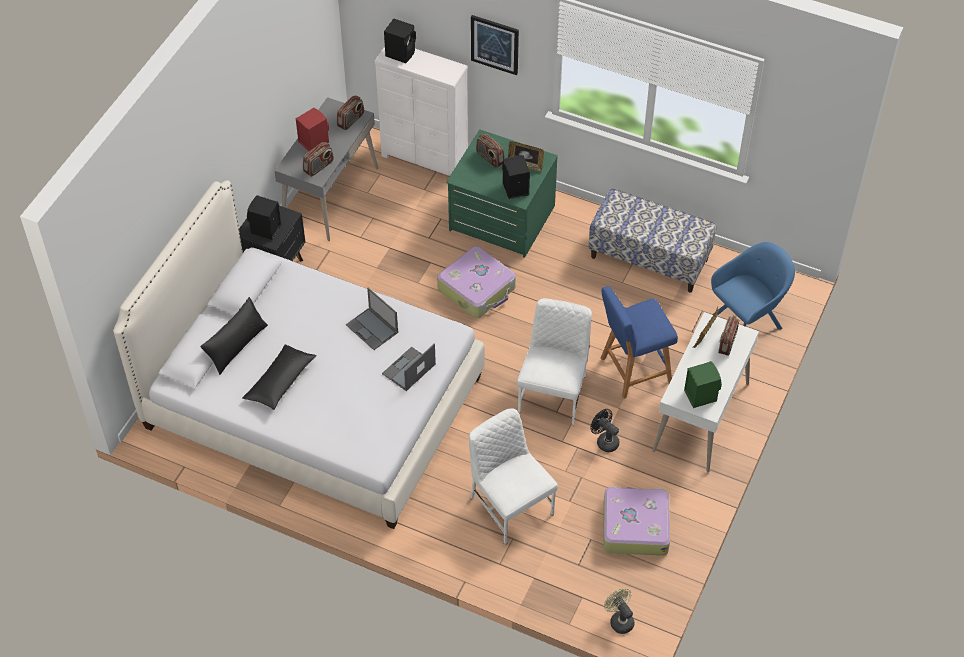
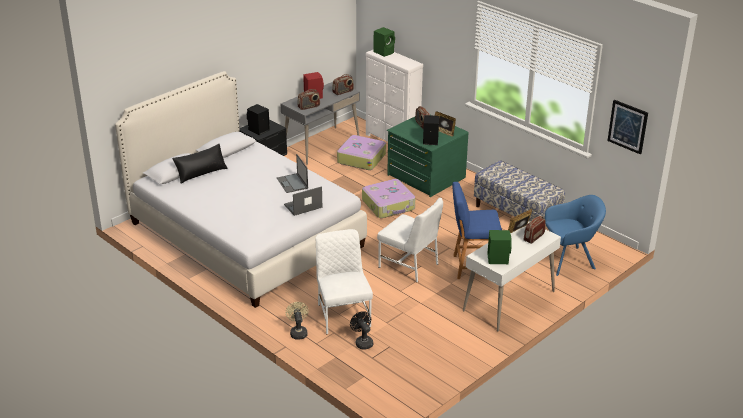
camera: 20 degrees right, 20 degrees down
(280, 382) = (216, 194): black pillow -> none
(401, 53) = (384, 52): black speaker -> green speaker
(495, 44) = (440, 45): picture -> picture (628, 126)
(554, 393) = (409, 265): white chair -> white chair turned 90 degrees clockwise
(604, 441) = (431, 297): black fan -> black fan (362, 342)
(619, 620) = (384, 395): beige fan -> beige fan (298, 332)
(634, 526) = (426, 347): suitcase -> suitcase (361, 158)

